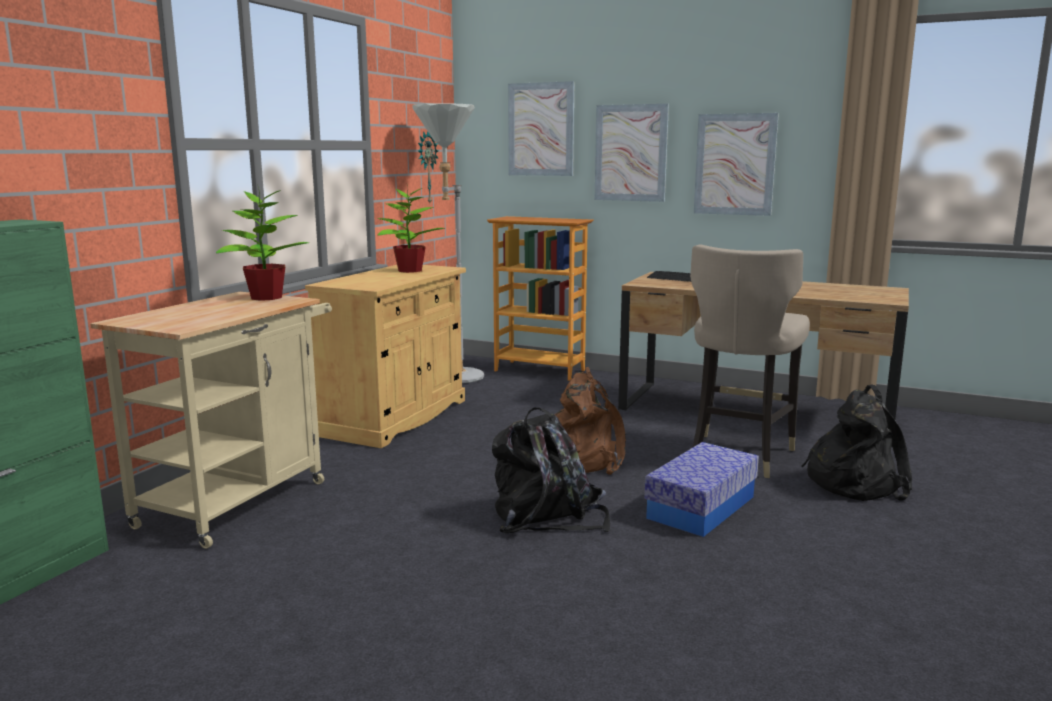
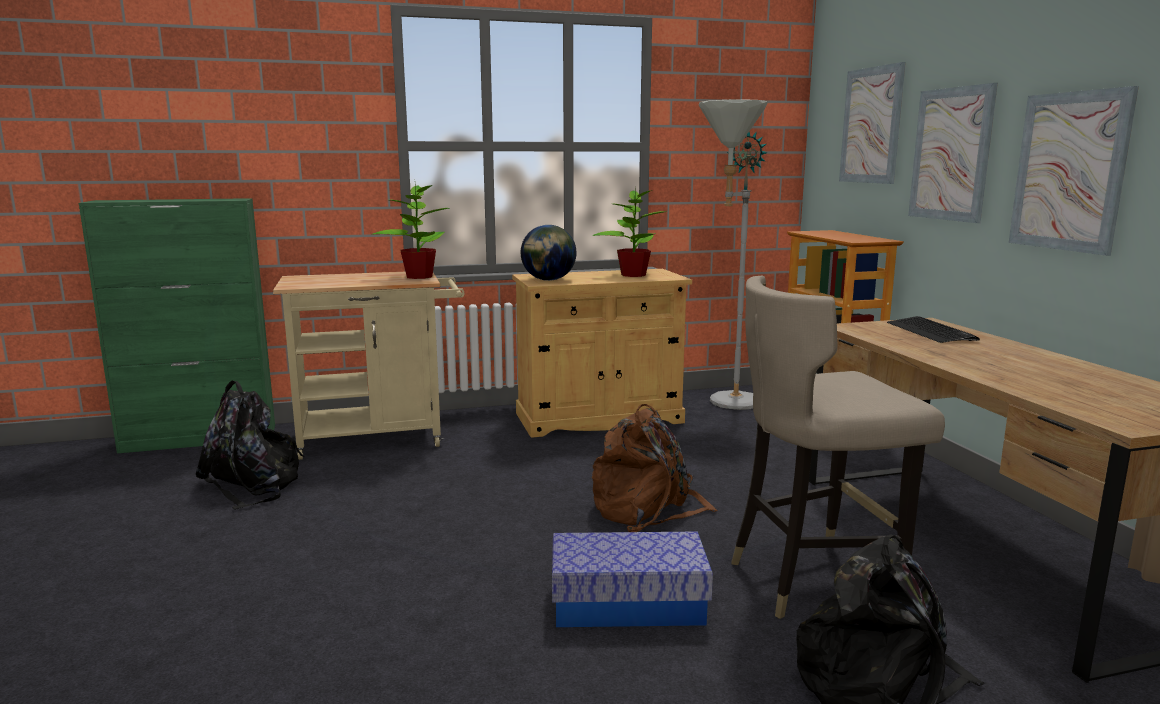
camera: 50 degrees right, 0 degrees up
(366, 284) = (548, 280): none -> globe
(547, 516) = (496, 539): black backpack -> black backpack (253, 484)

